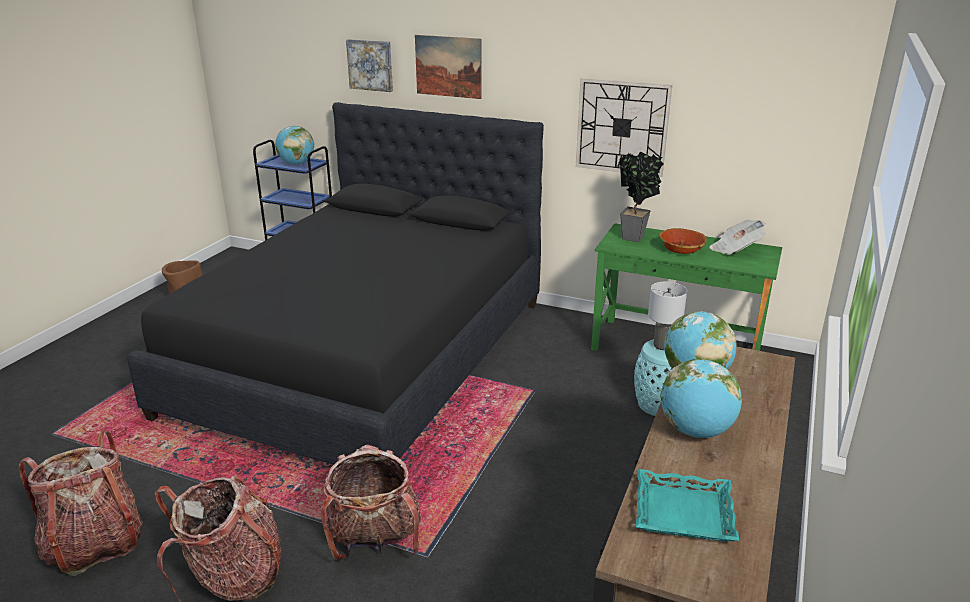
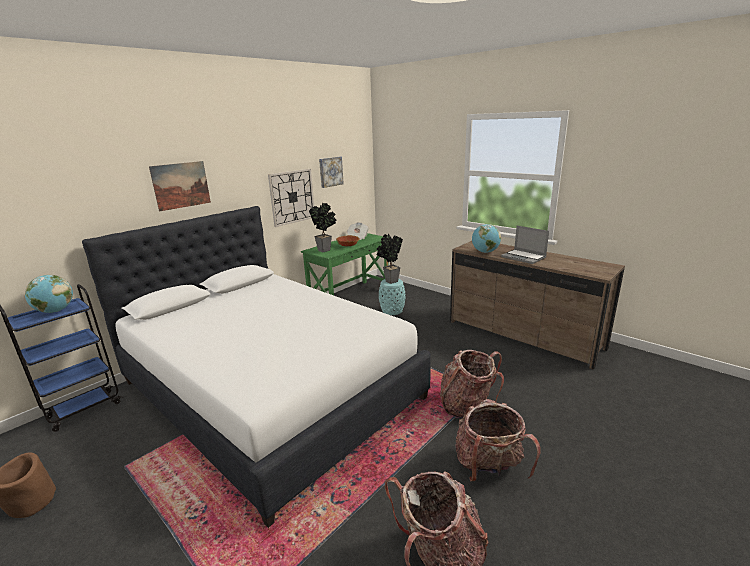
camera: 70 degrees left, 5 degrees down
(367, 355) = (269, 389): black bed -> white bed
(371, 65) = (108, 199): picture -> picture (330, 171)
(663, 346) = (389, 281): white table lamp -> potted plant
(683, 513) = (575, 266): turquoise tray -> none
(696, 431) = (524, 257): globe -> laptop

